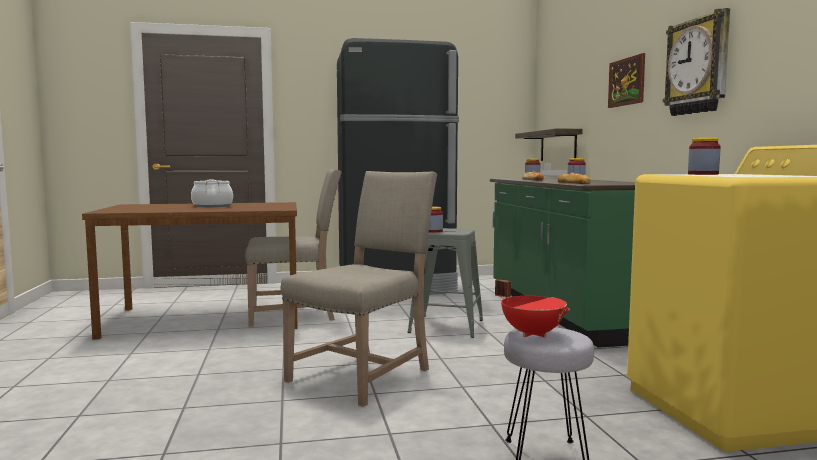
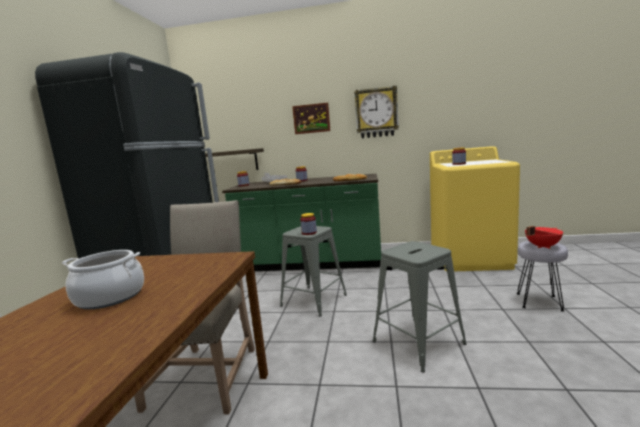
camera: 70 degrees left, 5 degrees up
(364, 375) = (418, 343): beige chair -> grey stool

